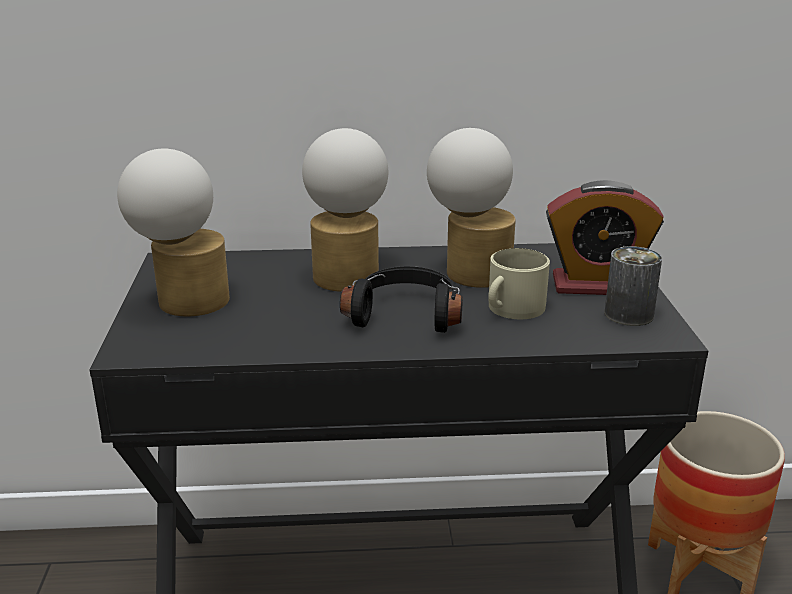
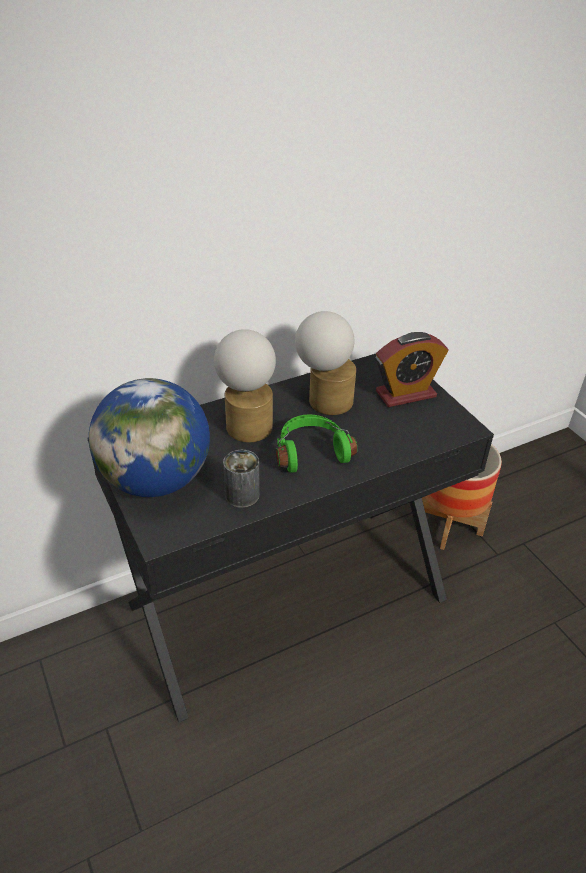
camera: 25 degrees left, 15 degrees up
(183, 301) = (156, 480): table lamp -> globe
(405, 314) = (311, 451): black headphones -> green headphones
(511, 309) = (370, 429): beige mug -> none
(628, 314) = (437, 415): can -> can (242, 495)

